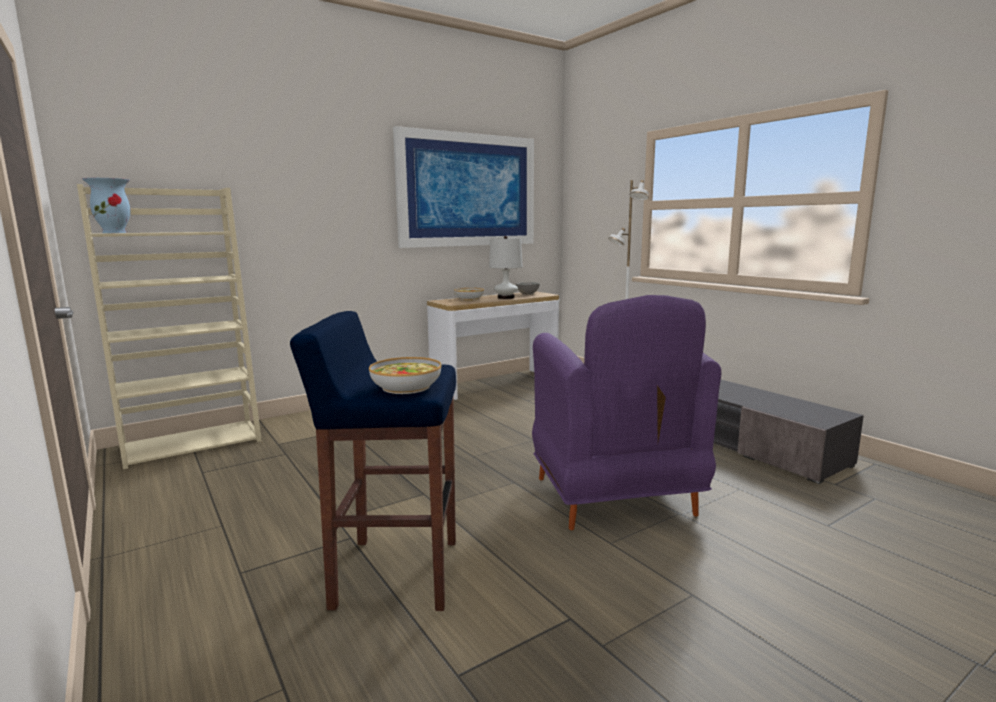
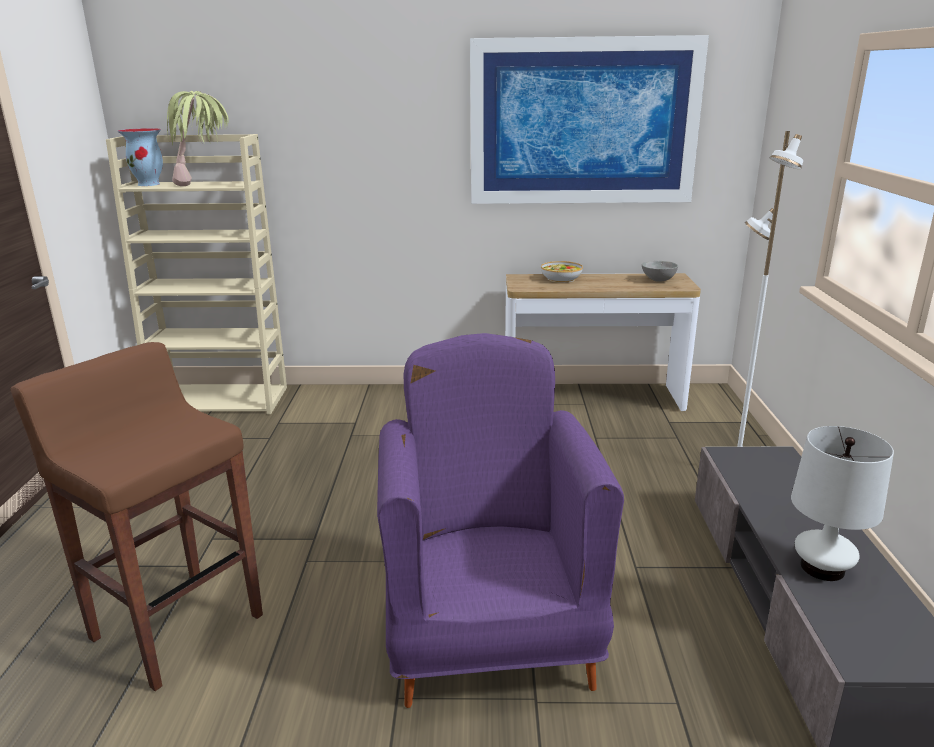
camera: 35 degrees right, 10 degrees up
(179, 232) = (205, 184): none -> potted plant
(394, 573) = (176, 626): blue stool -> brown stool
(405, 387) = (117, 457): bowl -> none
(506, 297) = (612, 284): white table lamp -> white table lamp (822, 568)
(614, 498) = (490, 636): purple armchair -> purple armchair turned 150 degrees clockwise

